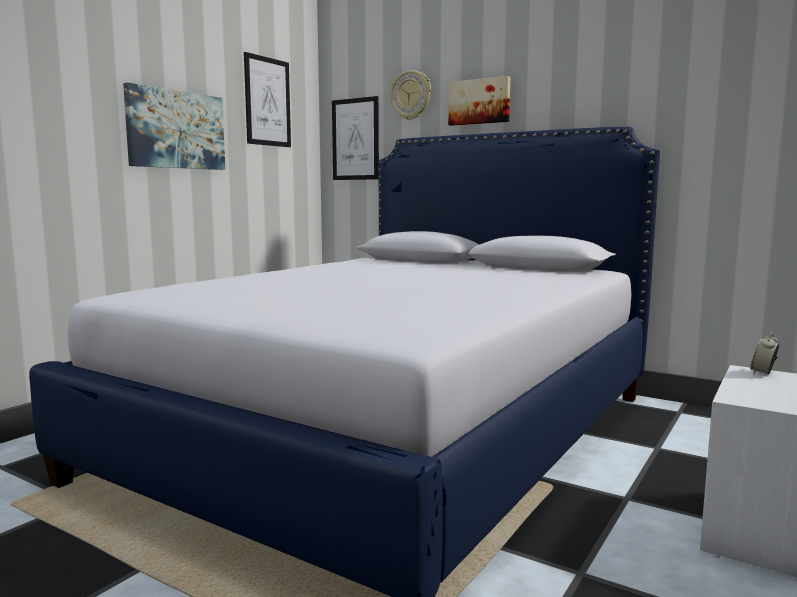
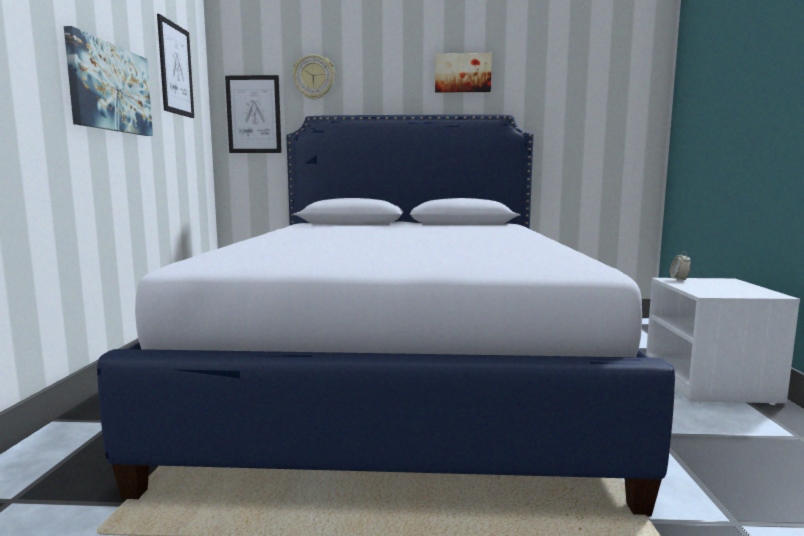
camera: 30 degrees left, 0 degrees up
(479, 102) = (382, 88): picture -> picture (462, 73)

